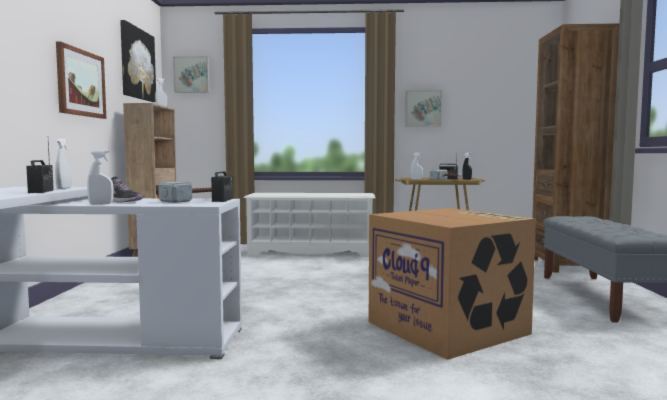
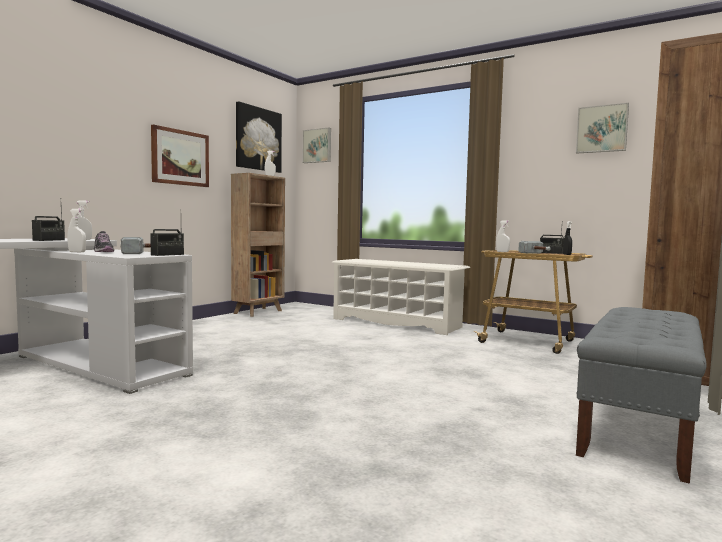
camera: 30 degrees right, 0 degrees up
(423, 108) = (538, 169): picture -> picture (602, 129)
(449, 328) = (360, 414): cardboard box -> none

